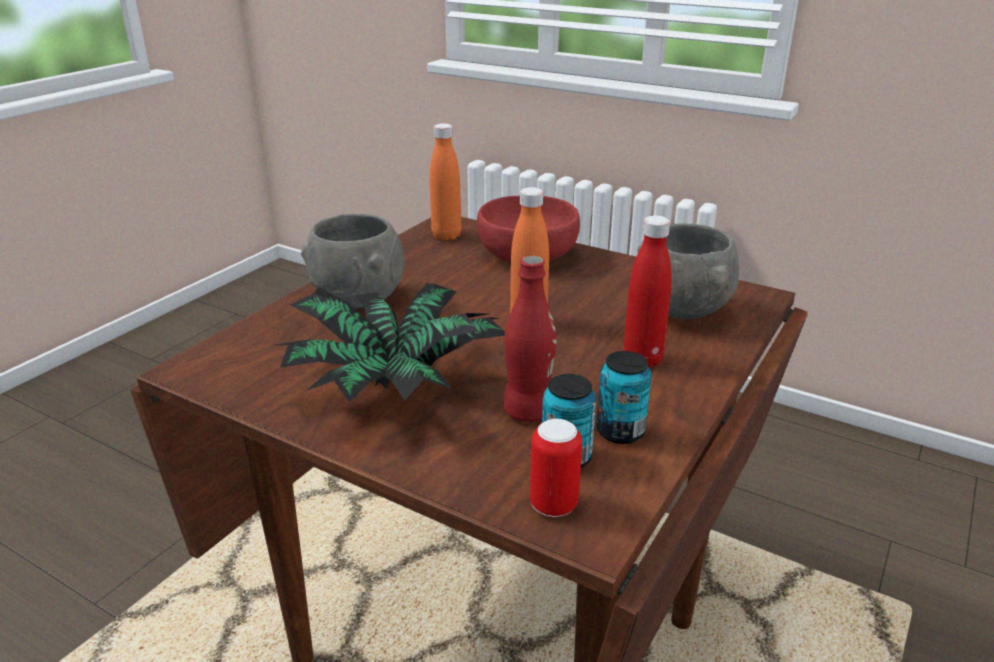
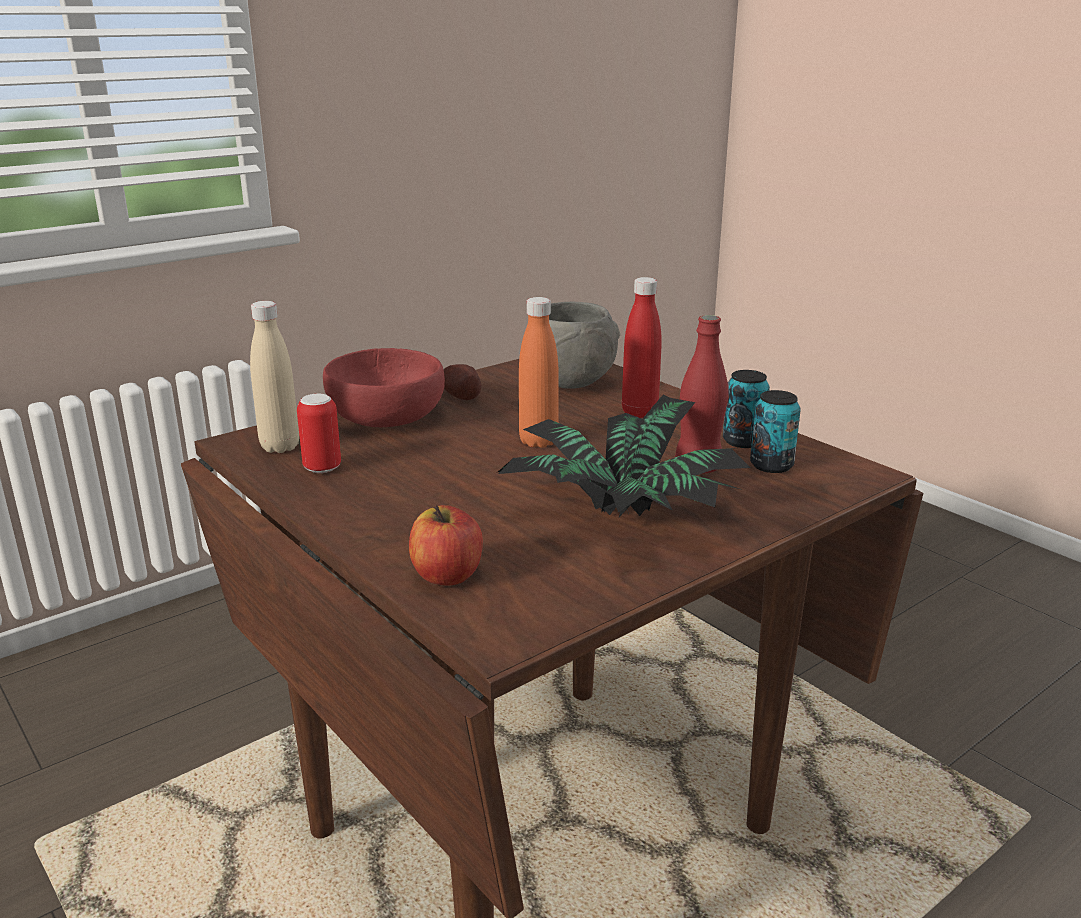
camera: 70 degrees left, 5 degrees down
(272, 333) = (447, 575): none -> apple
(357, 300) = (406, 516): grey bowl -> none
(446, 236) = (280, 447): orange bottle -> beige bottle
(553, 505) = (831, 480): can -> can (322, 467)
(601, 271) = (461, 396): none -> potato

